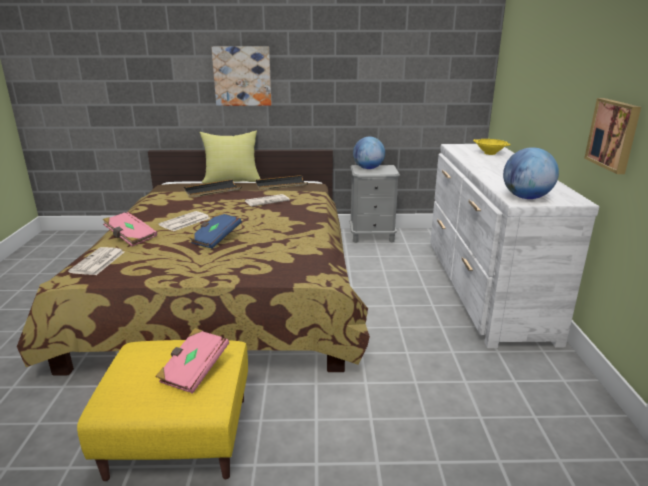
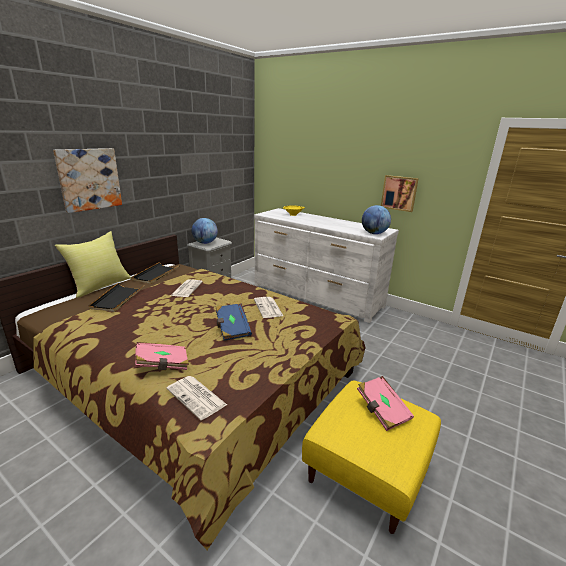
camera: 55 degrees left, 0 degrees up
(184, 222) = (171, 330): newspaper -> newspaper (268, 308)

